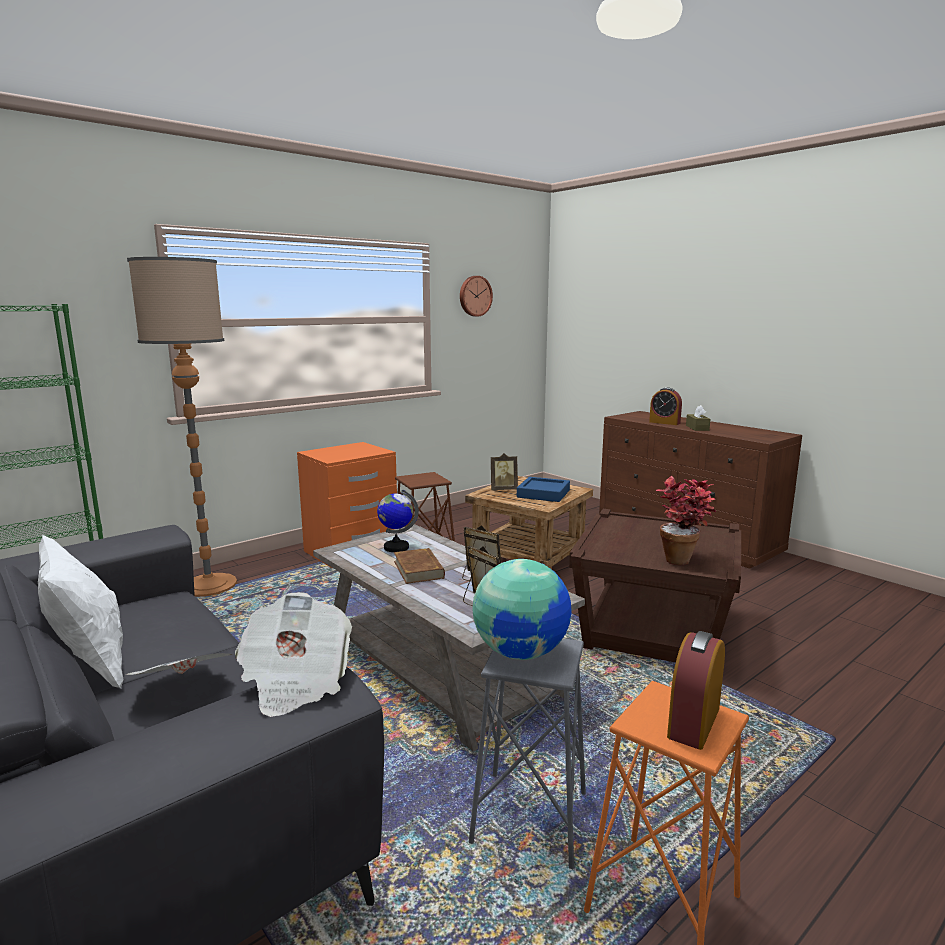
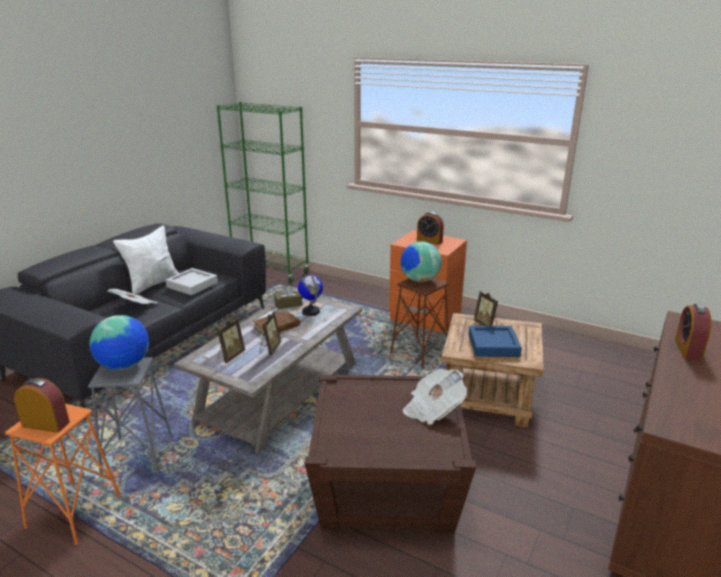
camera: 70 degrees right, 10 degrees up
(169, 621) = (192, 285): none -> grey tray
(209, 586) = (337, 292): floor lamp -> none
(295, 680) = (80, 314): newspaper -> newspaper (433, 409)
(345, 451) = (429, 241): none -> alarm clock
(415, 478) = (419, 280): none -> globe
(474, 296) = (648, 124): wall clock -> none
(683, 559) = (350, 433): potted plant -> none
(697, 428) = (684, 374): brown tissue box -> brown tissue box (288, 304)

